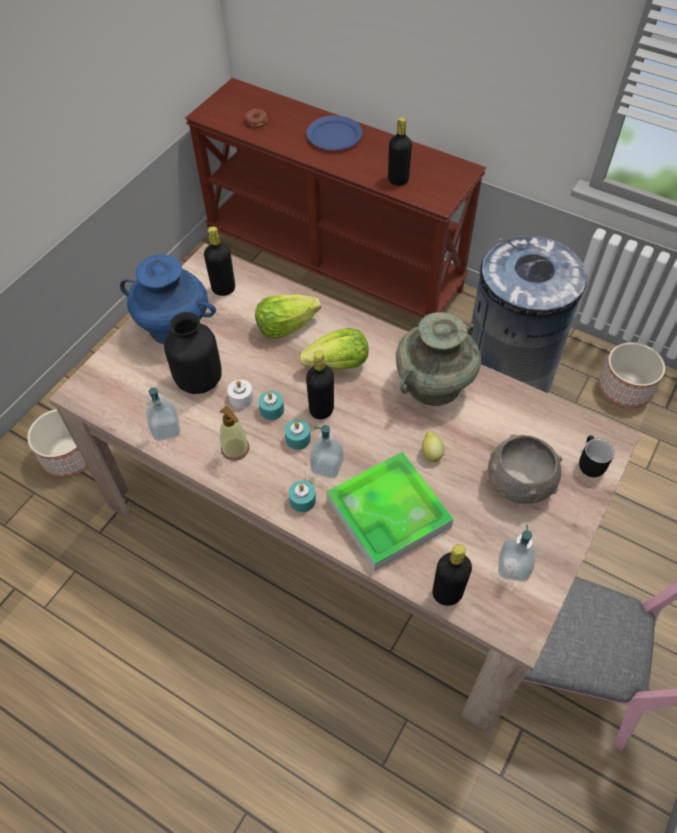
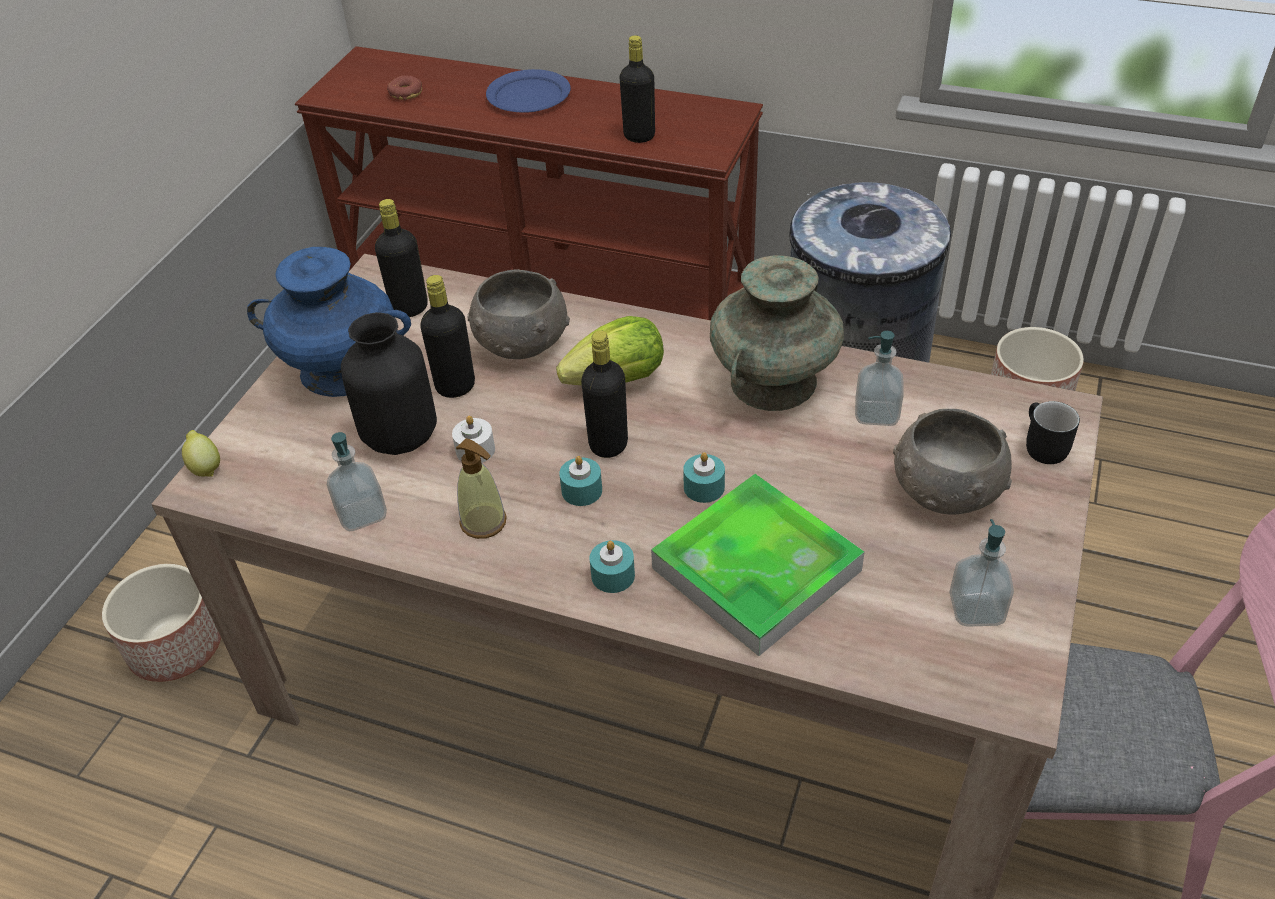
camera: 10 degrees left, 10 degrees down
(272, 410) = (529, 457): turquoise candle -> turquoise candle (704, 487)
(285, 326) = (520, 342): lettuce -> grey bowl
(327, 466) = (639, 520): soap dispenser -> soap dispenser (876, 413)
(431, 453) = (798, 475): lemon -> lemon (205, 467)
(447, 593) = (885, 665): black bottle -> black bottle (455, 386)

